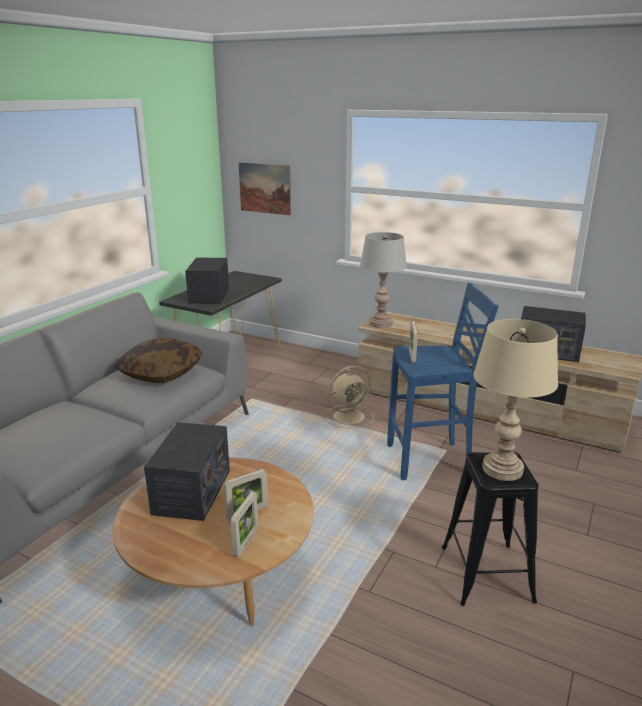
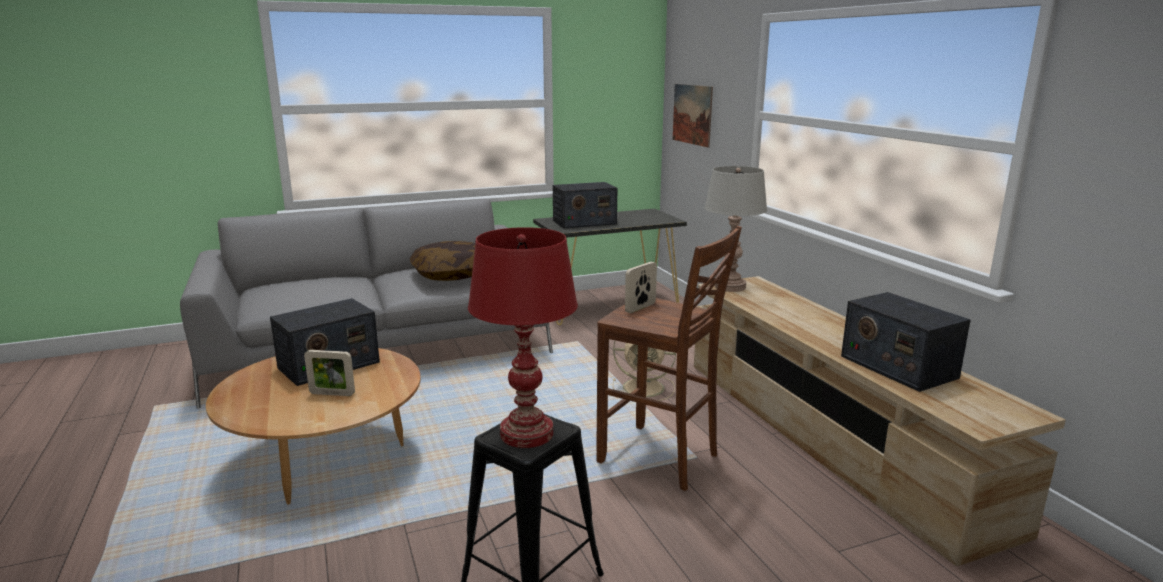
camera: 40 degrees right, 5 degrees down
(209, 295) = (584, 222): radio -> radio turned 150 degrees counterclockwise
(246, 543) = (290, 412): picture frame -> none
(430, 460) = (661, 459): blue stool -> brown stool
(502, 469) = (526, 434): beige table lamp -> red table lamp

